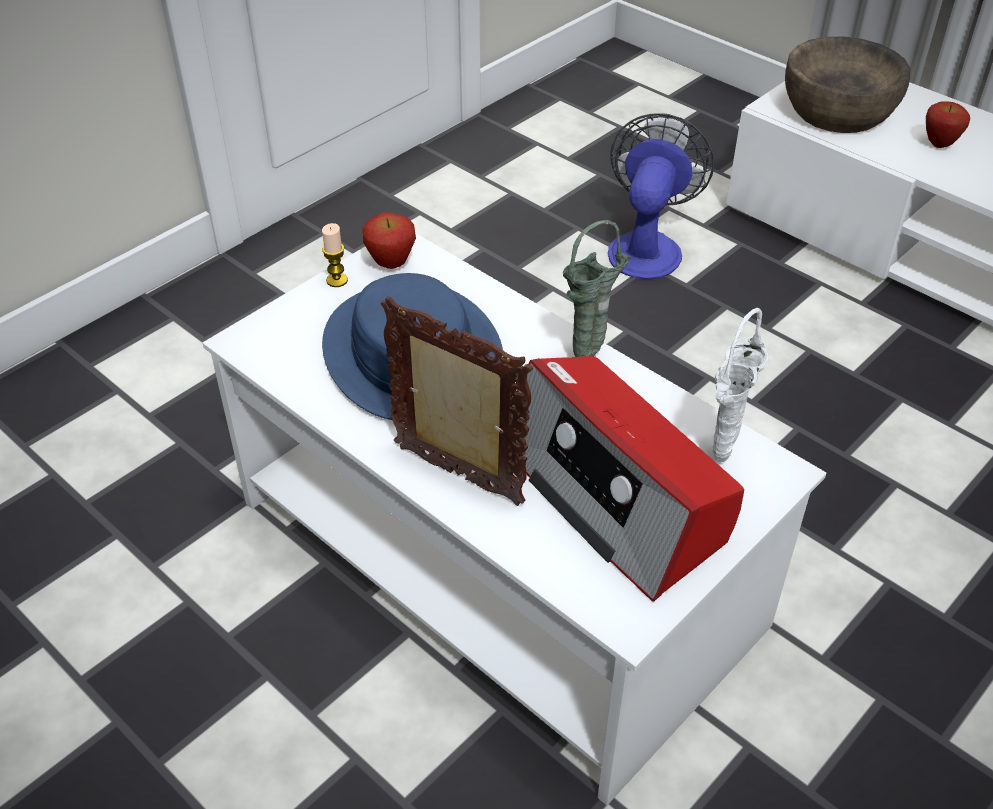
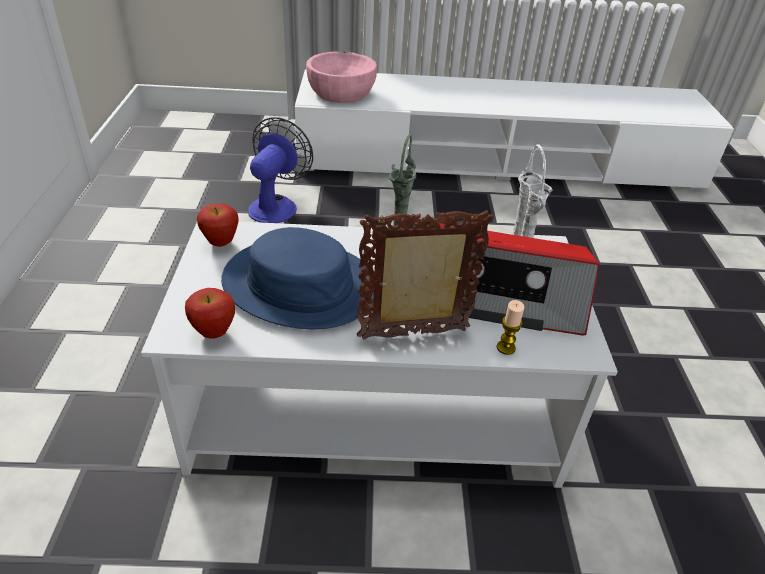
camera: 45 degrees left, 5 degrees down
(337, 280) = (195, 268): candle -> candle (506, 347)
(647, 246) = (276, 205): fan -> fan turned 45 degrees clockwise
(838, 110) = (341, 93): brown bowl -> pink bowl
(939, 144) = (402, 93): apple -> apple (214, 333)

